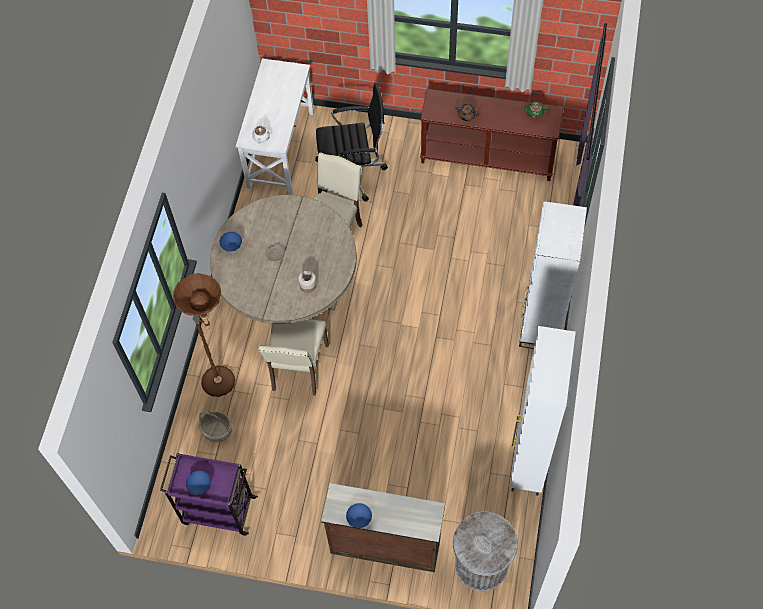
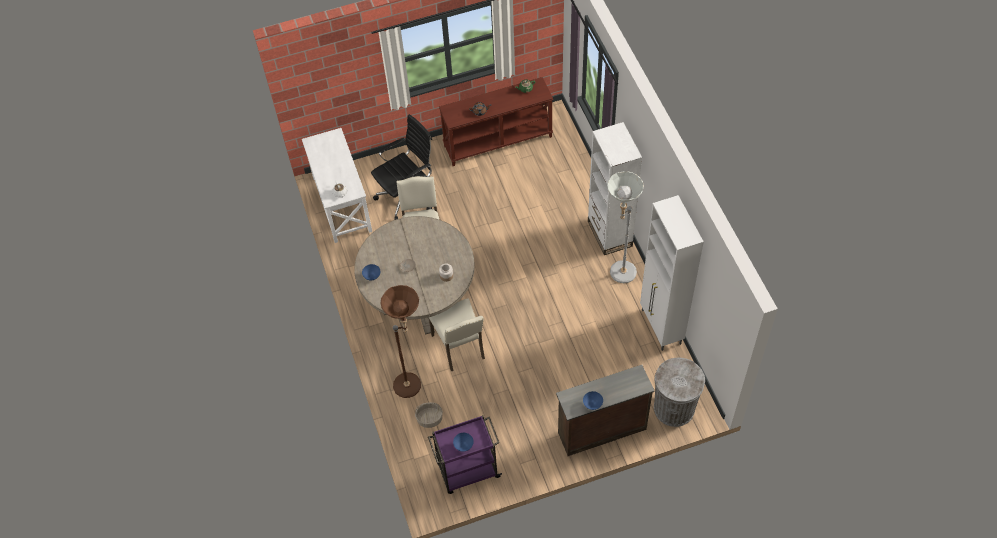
camera: 30 degrees left, 5 degrees down
(520, 378) = (618, 275): none -> grey floor lamp

